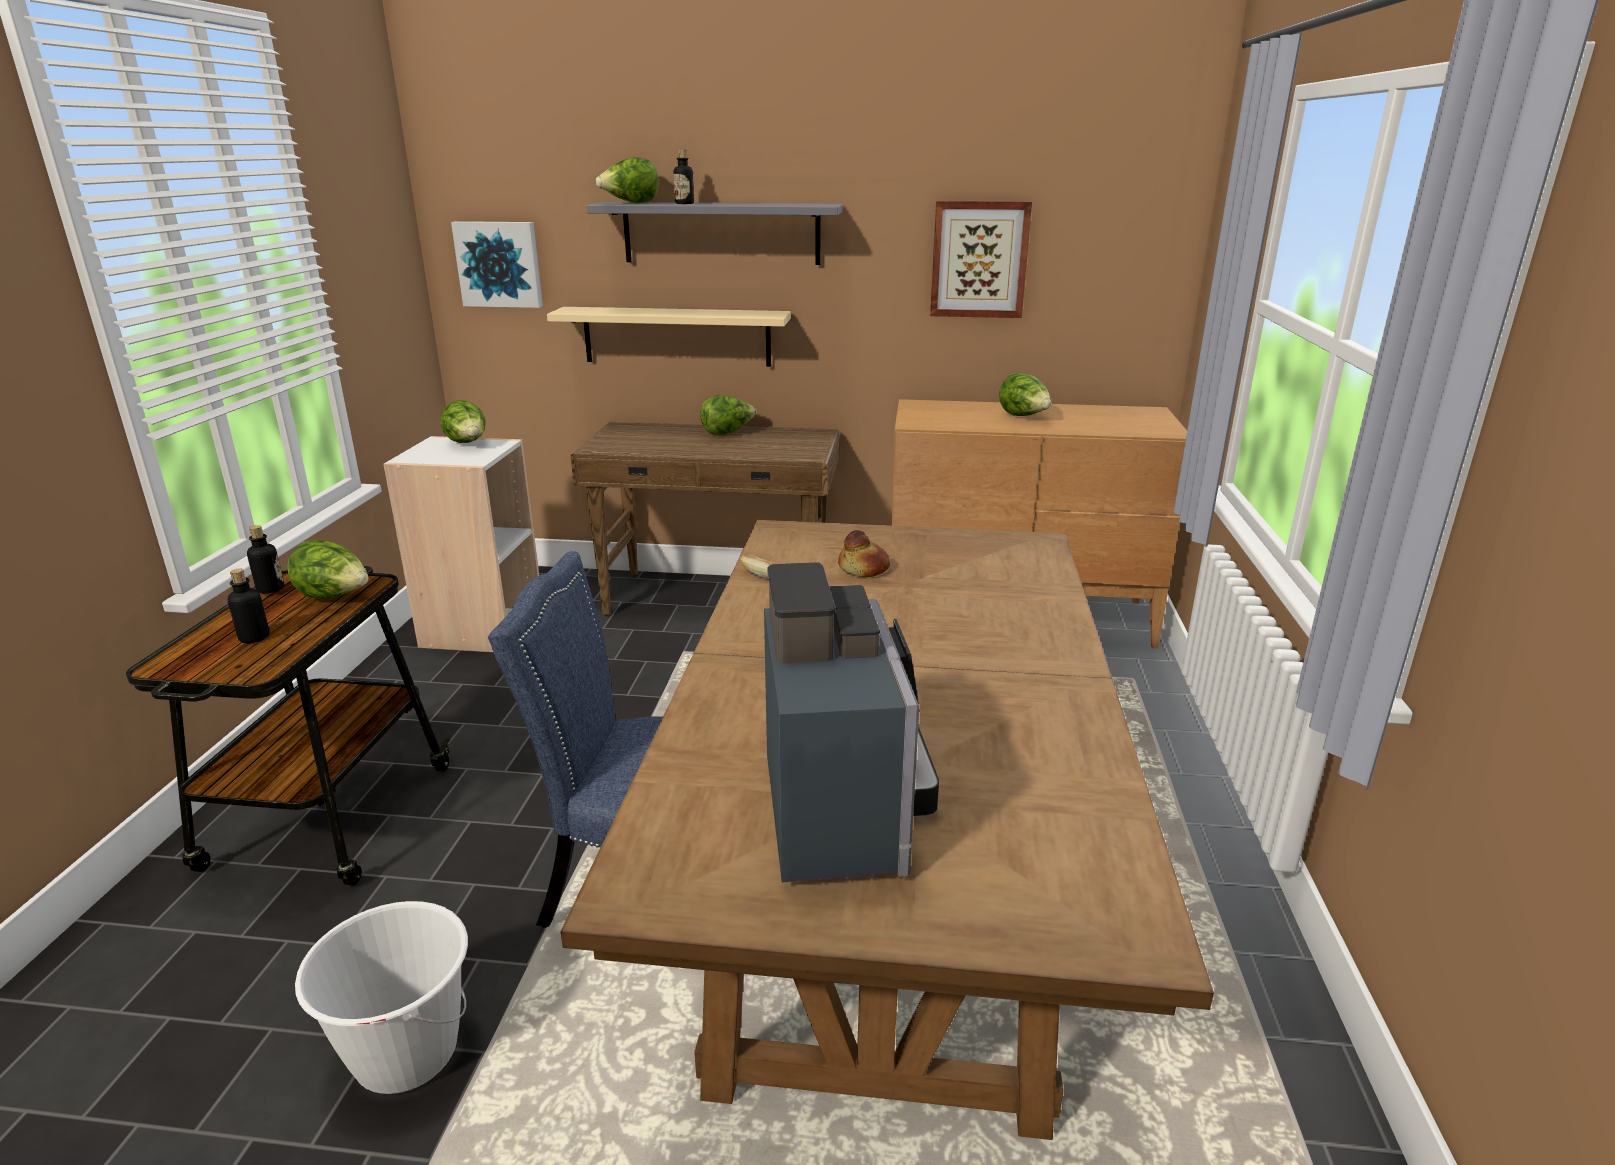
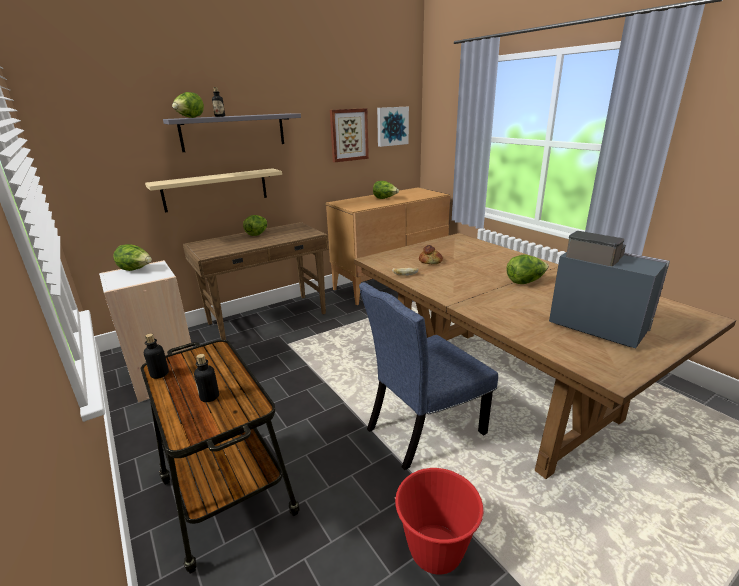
camera: 40 degrees left, 0 degrees up
(335, 597) = (210, 361): lettuce -> lettuce (525, 282)
(406, 1054) = (435, 550): white bucket -> red bucket
(499, 264) = (97, 161): picture -> picture (392, 126)

